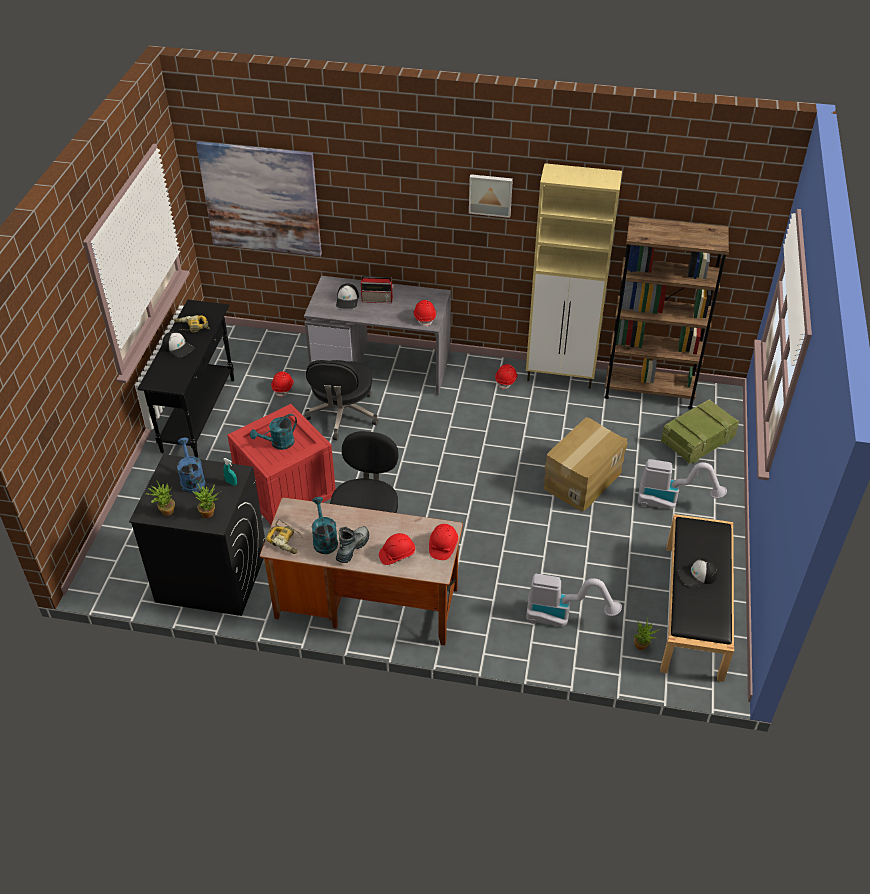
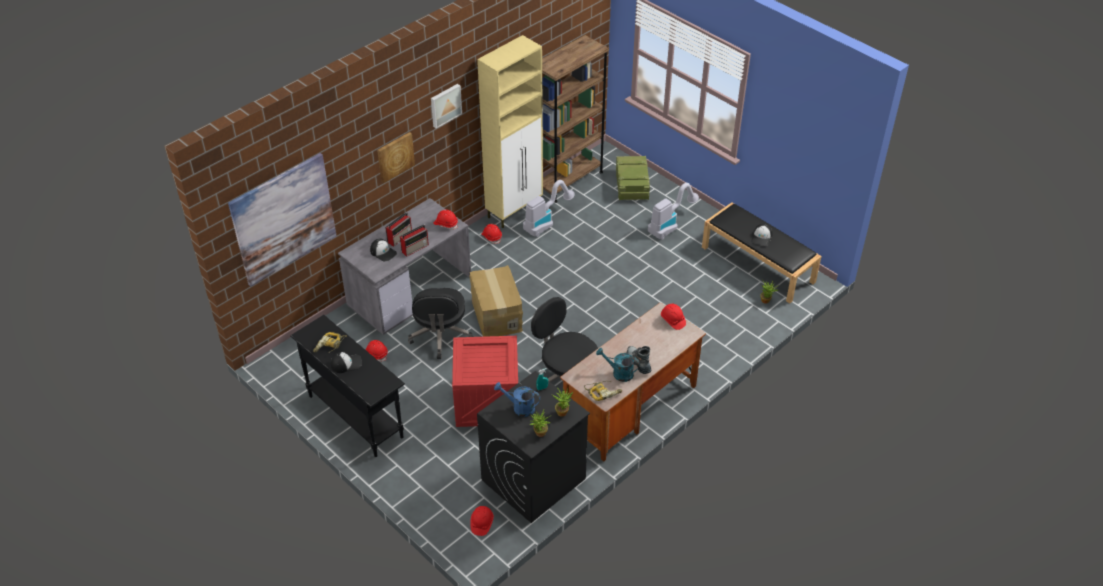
camera: 55 degrees left, 0 degrees up
(278, 444) = (487, 363): turquoise watering can -> none
(343, 415) = (440, 335): black office chair -> black office chair turned 45 degrees clockwise
(372, 315) = (415, 248): none -> radio
(397, 554) = (661, 344): red hard hat -> red hard hat (481, 523)
(411, 215) = (395, 156): none -> picture
(563, 617) = (717, 321): vacuum cleaner -> vacuum cleaner (546, 222)
(581, 480) = (616, 252): cardboard box -> cardboard box (496, 315)

